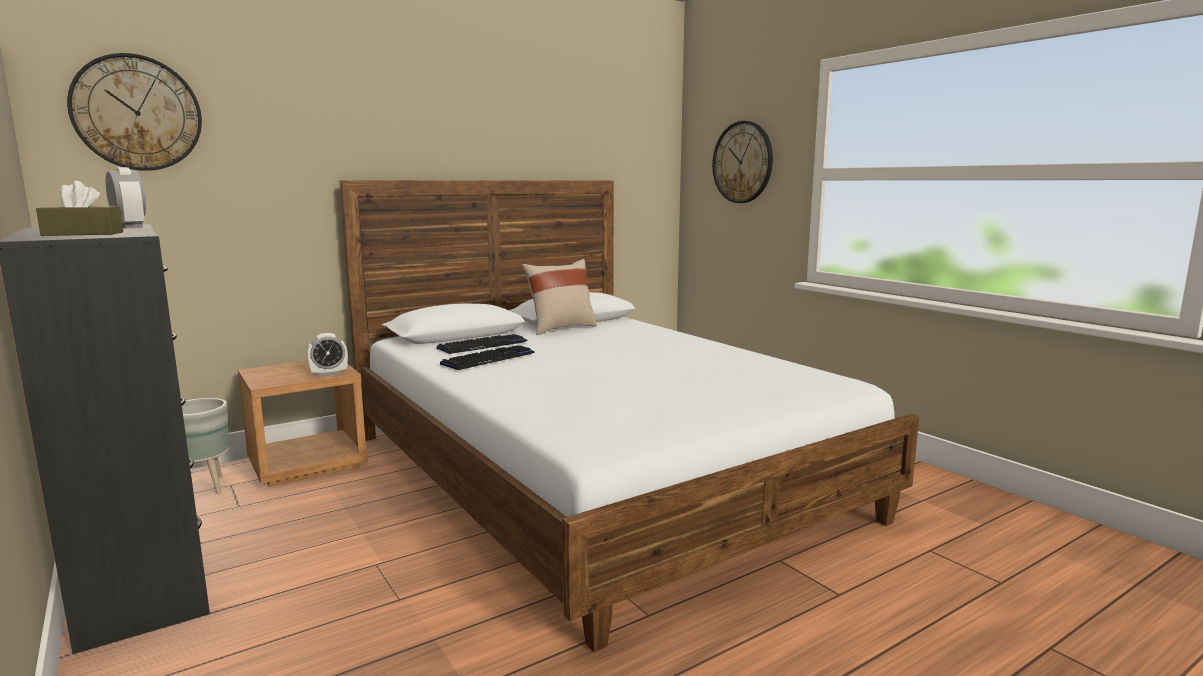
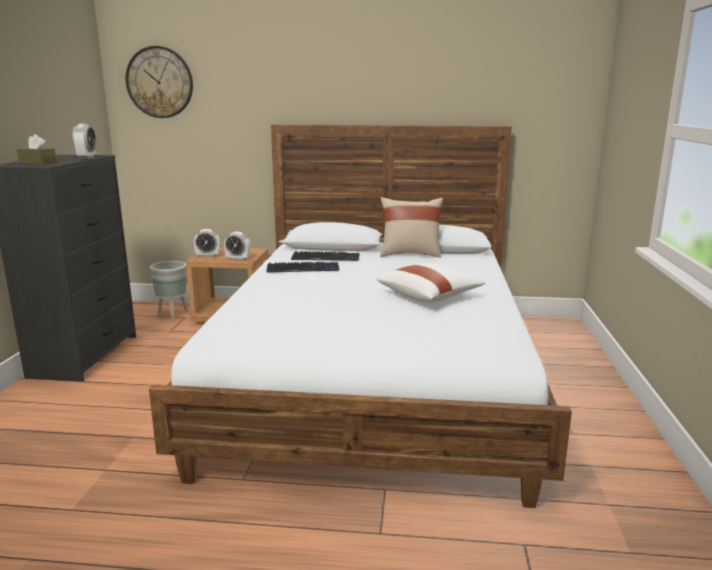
camera: 40 degrees right, 5 degrees up
(271, 378) = (208, 256): none -> alarm clock
(677, 357) = (429, 296): none -> white pillow
(742, 162) = (633, 111): wall clock -> none

